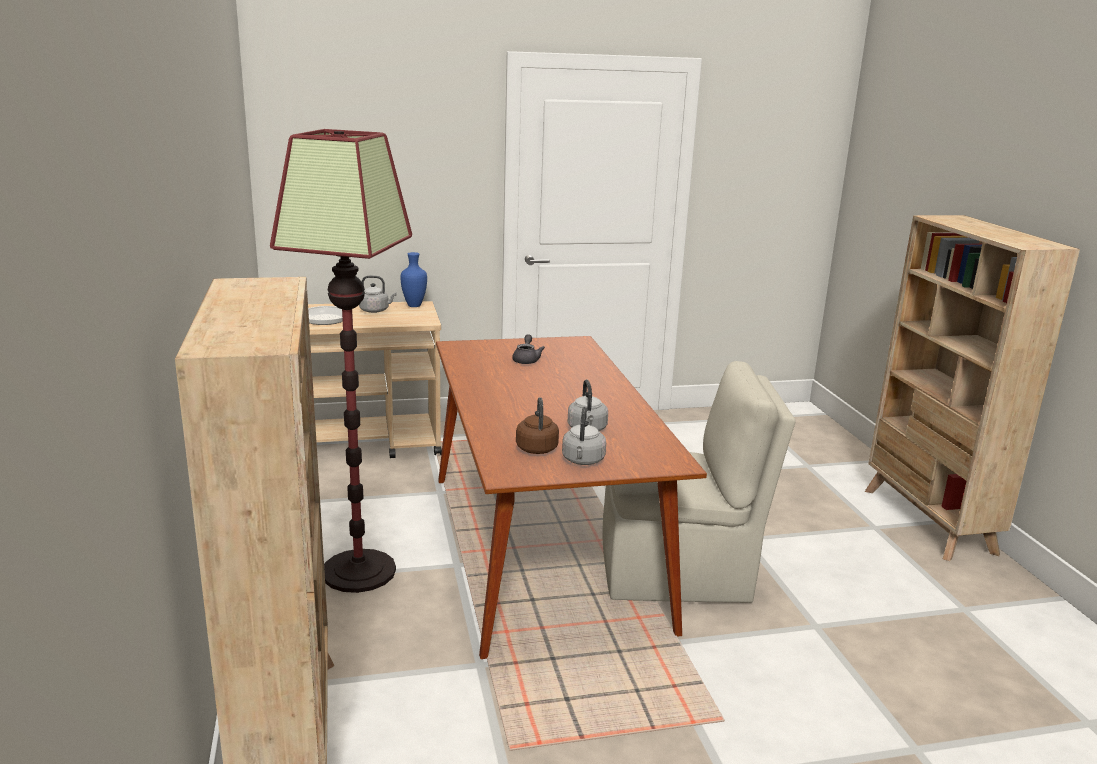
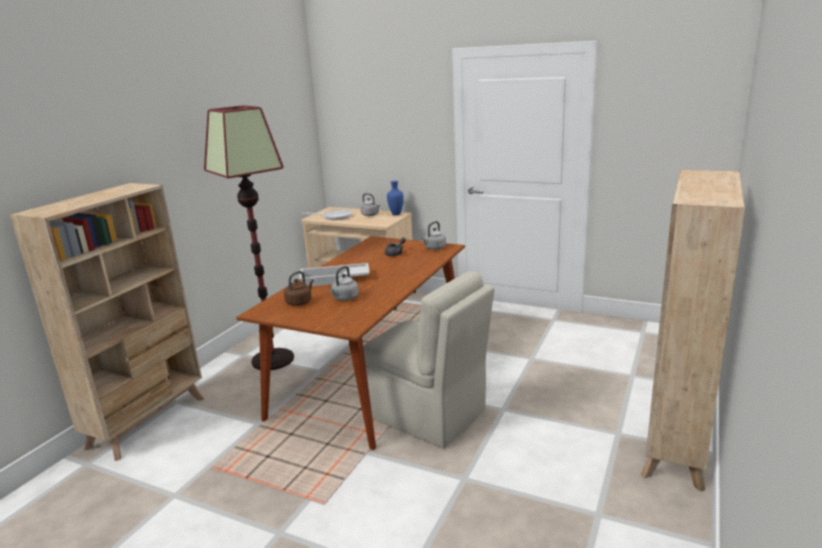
camera: 40 degrees right, 0 degrees up
(518, 408) = (334, 280): none -> white tray
(583, 461) = (307, 314): grey kettle -> grey kettle (434, 248)

